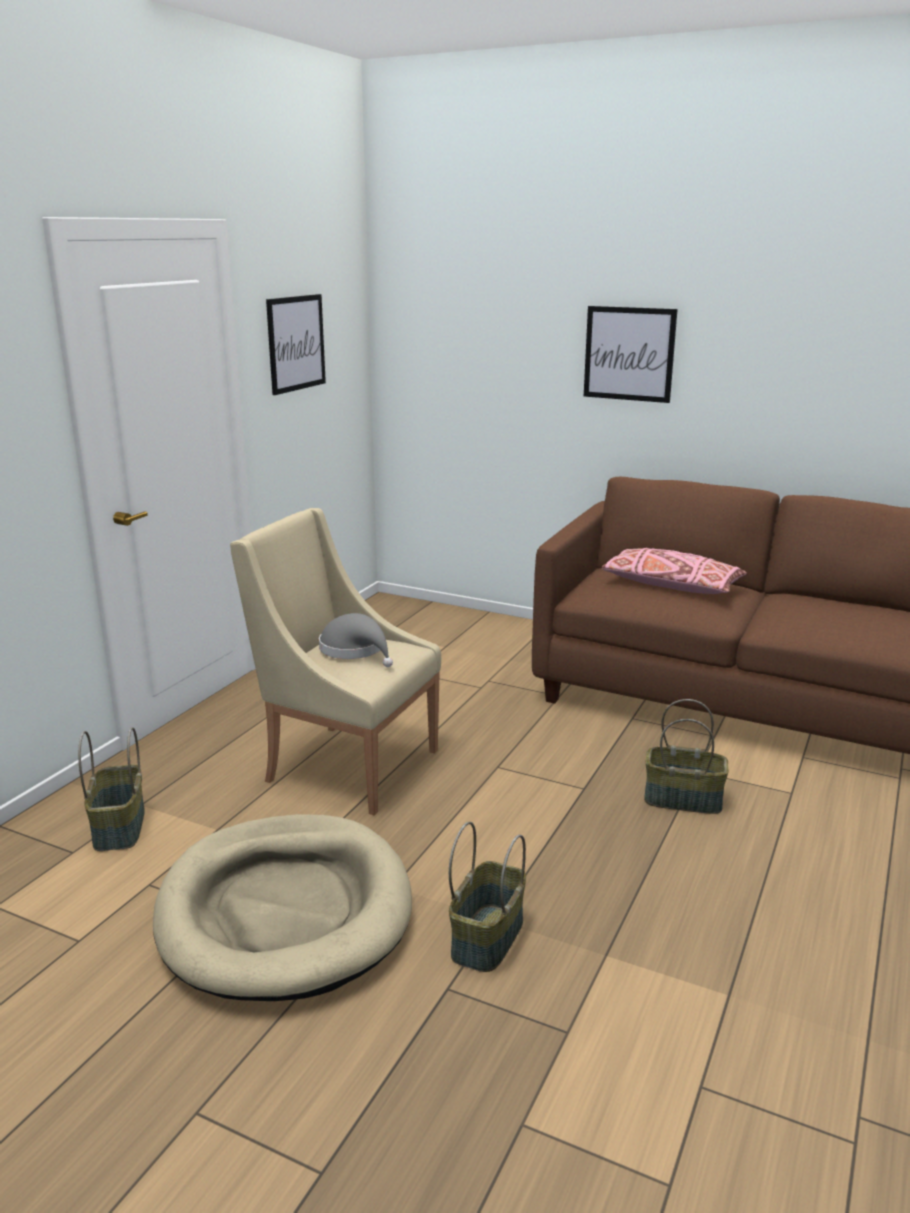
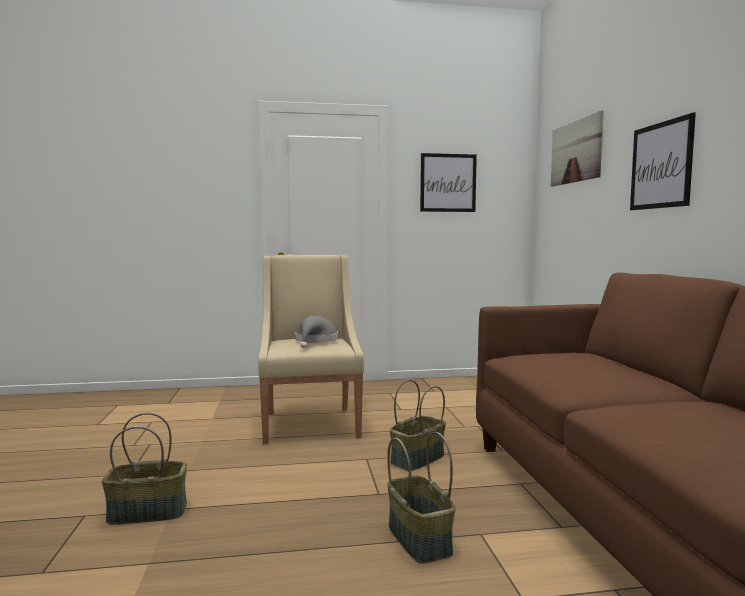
camera: 55 degrees right, 15 degrees down
(120, 827) = (196, 403): basket -> basket (418, 459)
(285, 911) = (145, 452): beige dog bed -> none
(471, 304) = (576, 151): none -> picture
(671, 585) = (595, 366): pink pillow -> none

